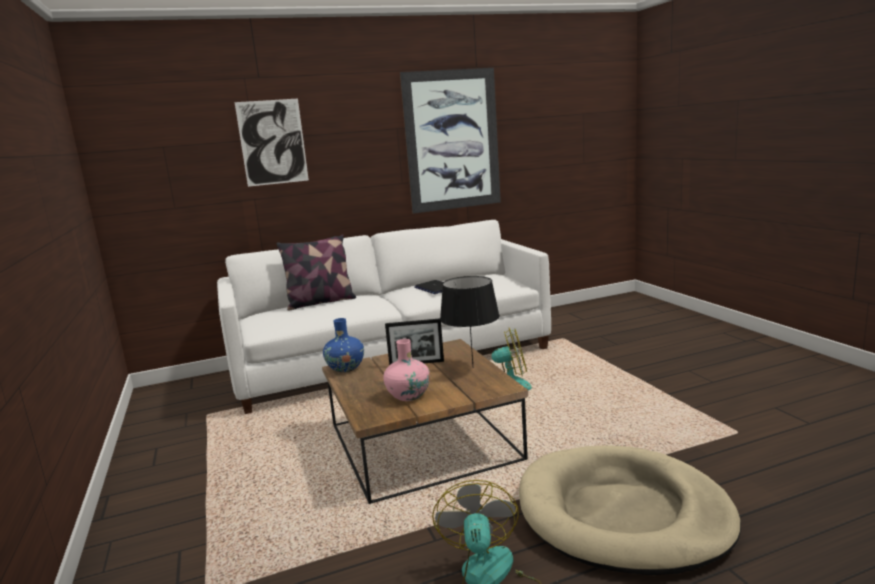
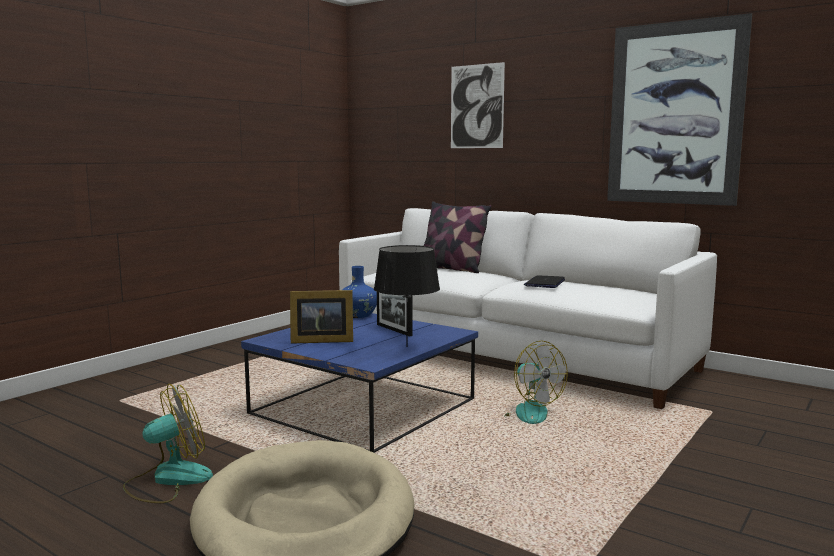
camera: 55 degrees right, 5 degrees down
(408, 395) = (320, 340): pink vase -> picture frame
(423, 441) = (366, 406): brown coffee table -> blue coffee table

